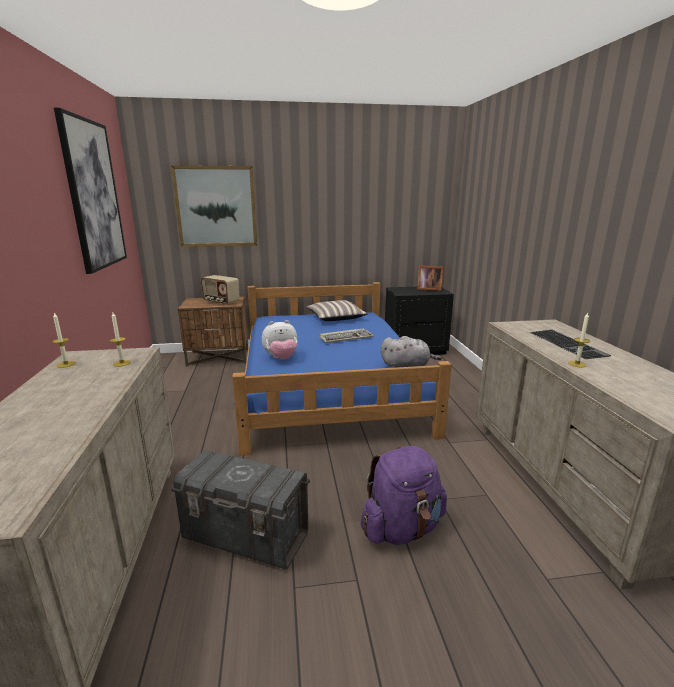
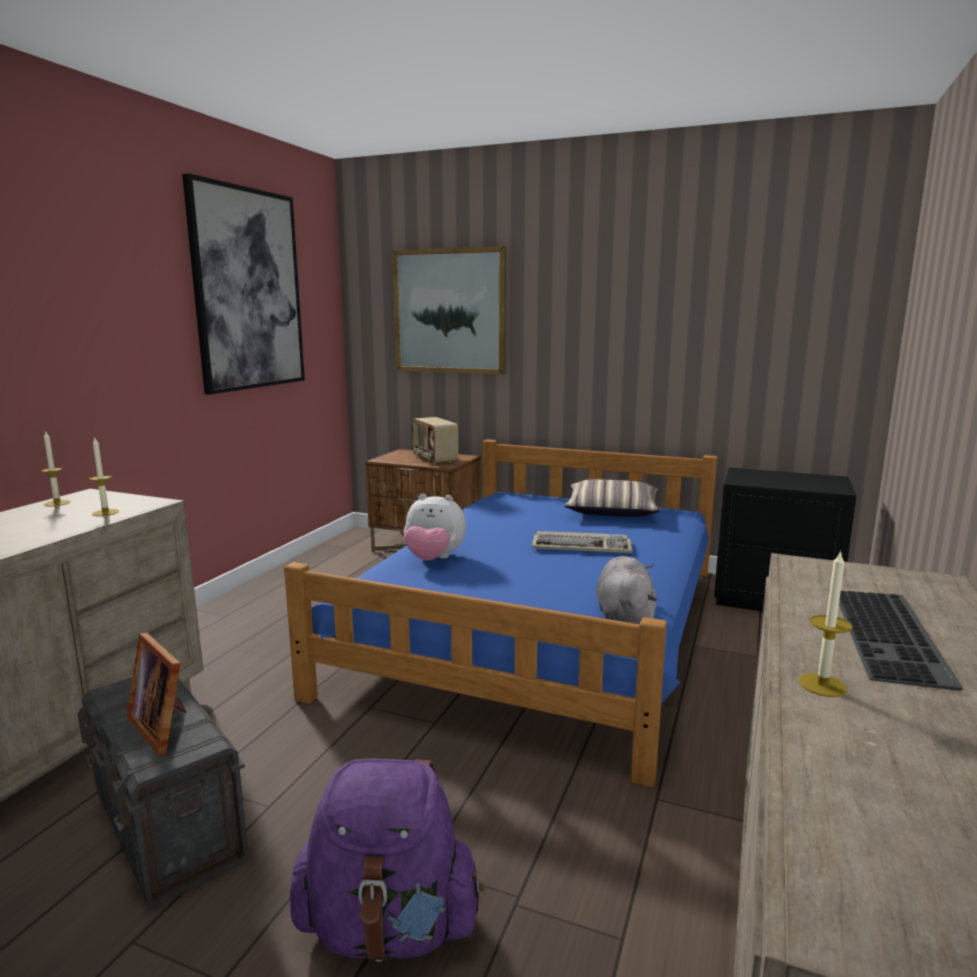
camera: 30 degrees right, 5 degrees down
(407, 366) = (624, 618): grey plush toy -> grey plush toy turned 120 degrees counterclockwise
(428, 289) = (812, 480): picture frame -> picture frame (164, 726)

